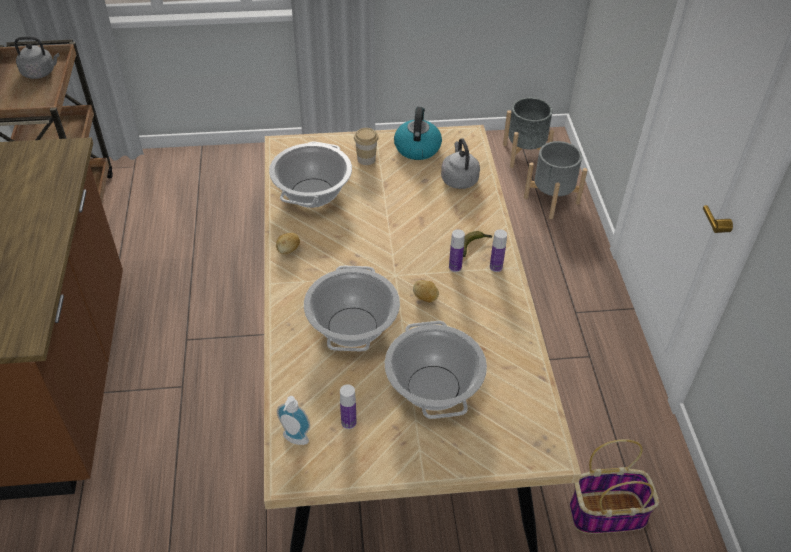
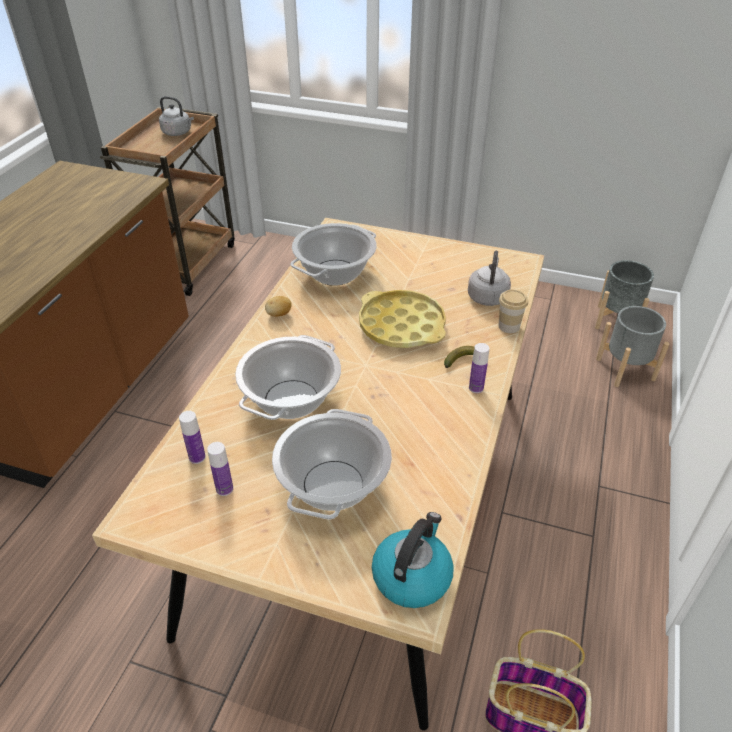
camera: 25 degrees right, 5 degrees down
(294, 440) = (161, 487): soap dispenser -> none
(366, 159) = (405, 257): cup -> cup (509, 326)
(403, 229) = (401, 326): none -> yellow tray
(417, 147) = (462, 259): kettle -> kettle (412, 576)
(425, 298) = (382, 395): potato -> none
(455, 267) = (432, 375): bottle -> bottle (197, 457)

